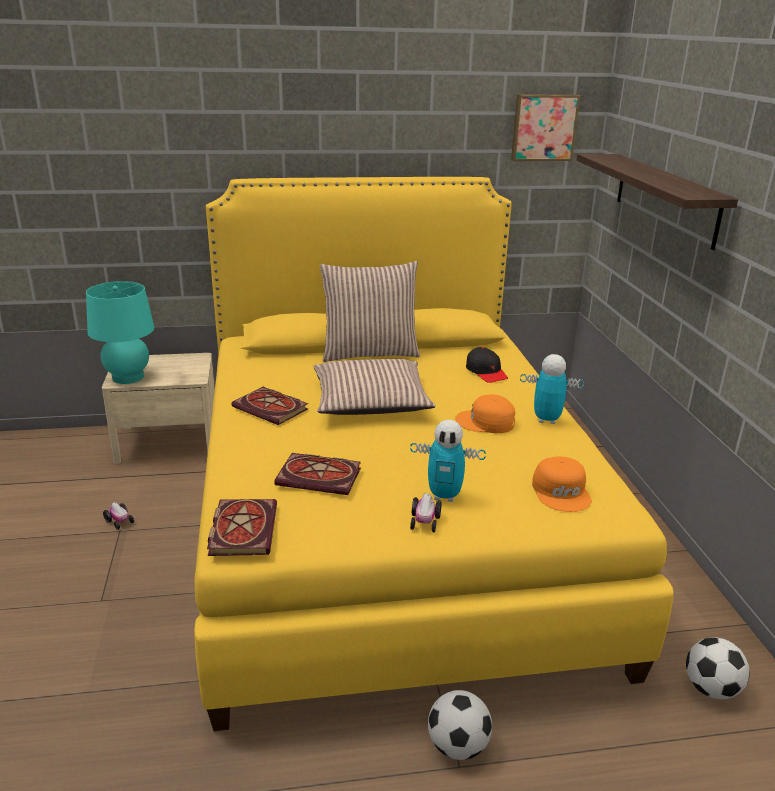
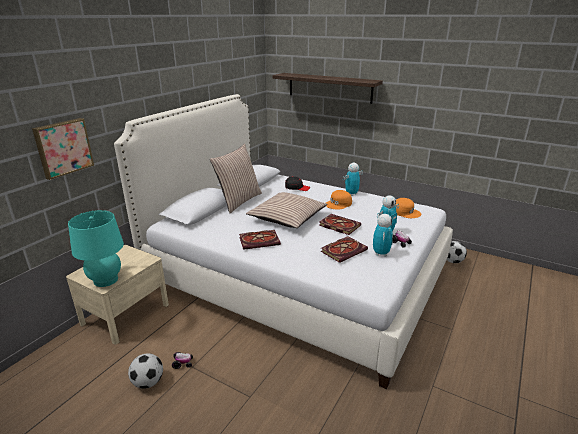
camera: 50 degrees left, 0 degrees up
(242, 529) = (367, 283): book -> book (338, 225)
(357, 513) = (381, 253): none -> toy robot
(388, 522) = (296, 278): yellow bed -> white bed
(457, 746) = (442, 324): football -> football (148, 382)
(543, 127) = (247, 64): picture -> picture (63, 147)

